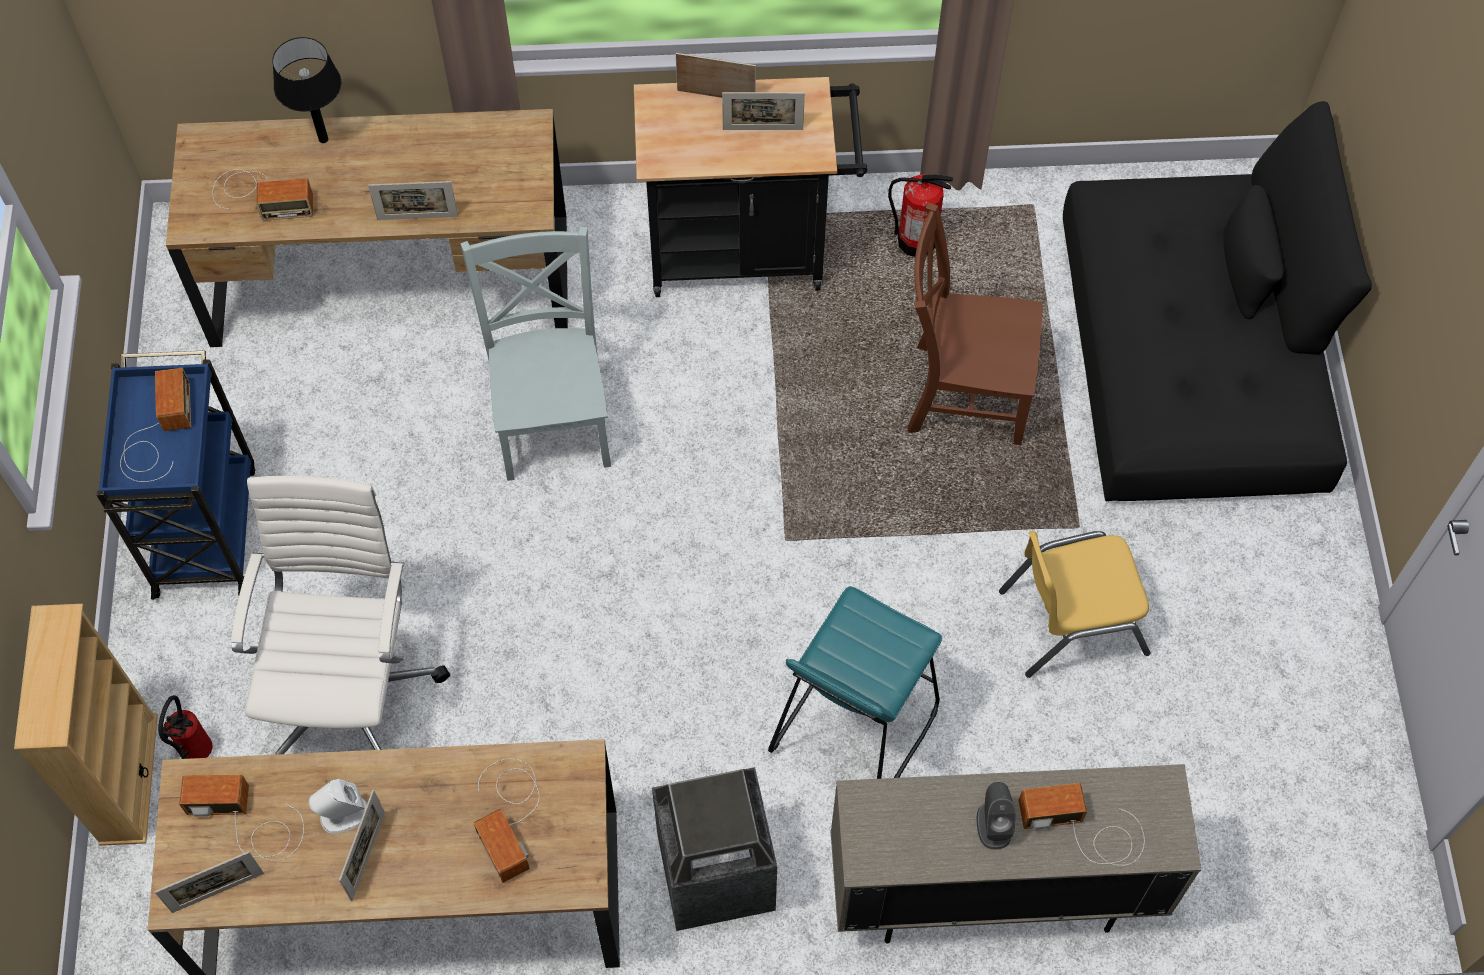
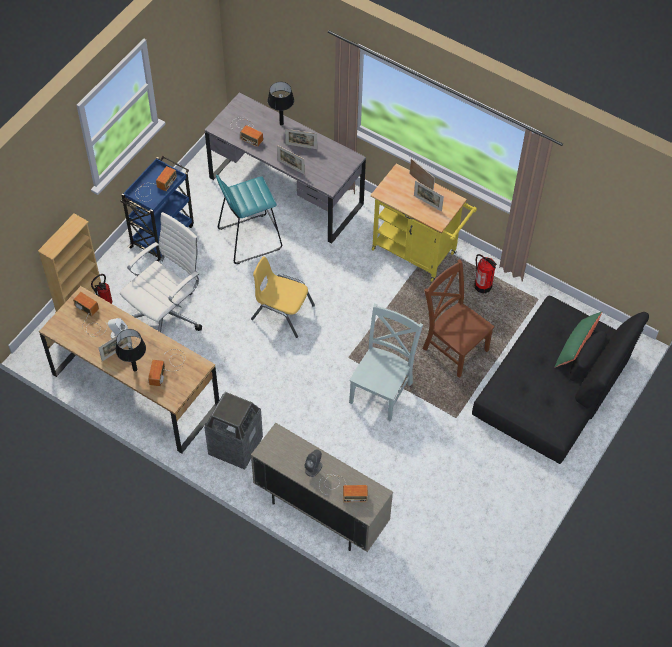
camera: 35 degrees right, 5 degrees down
(218, 892) = (66, 333): picture frame -> picture frame (301, 146)
(391, 281) = (286, 191): brown desk -> grey desk
(442, 869) = (135, 369): none -> black table lamp
(553, 418) = (303, 269): grey chair -> grey chair (382, 390)
(748, 250) = (418, 253): black cart -> yellow cart
(853, 730) = (318, 432): turquoise stool -> turquoise stool (249, 239)
(1071, 620) = (426, 446): yellow chair -> yellow chair (282, 312)
(1085, 829) = (342, 489): radio -> radio turned 150 degrees clockwise
(1205, 250) = (575, 347): none -> green pillow

